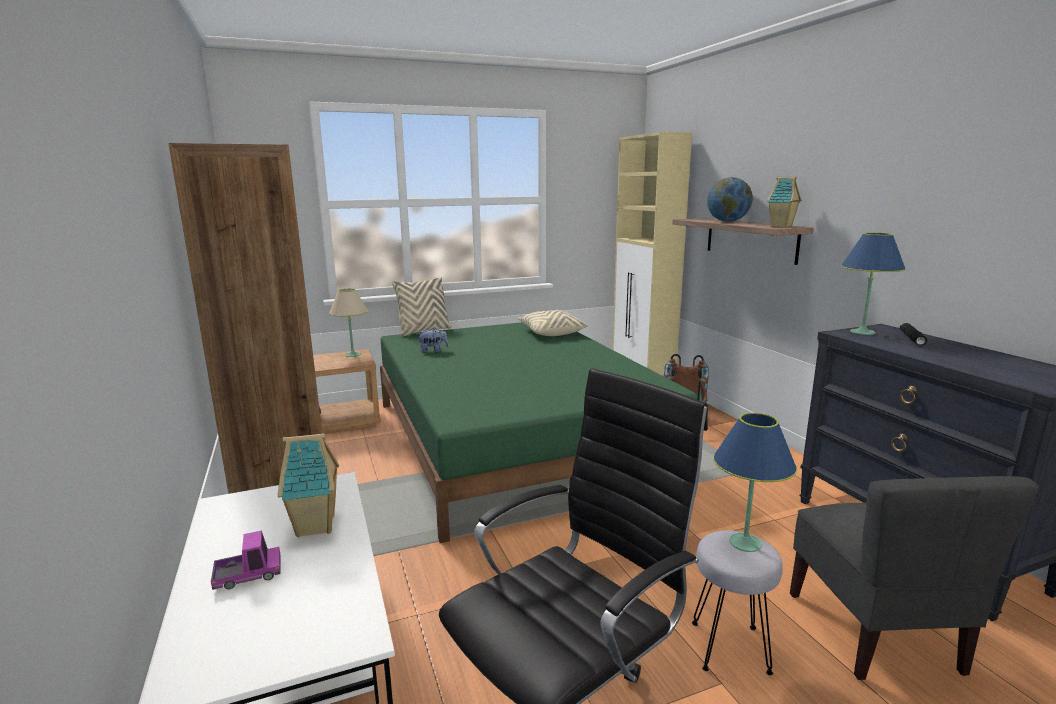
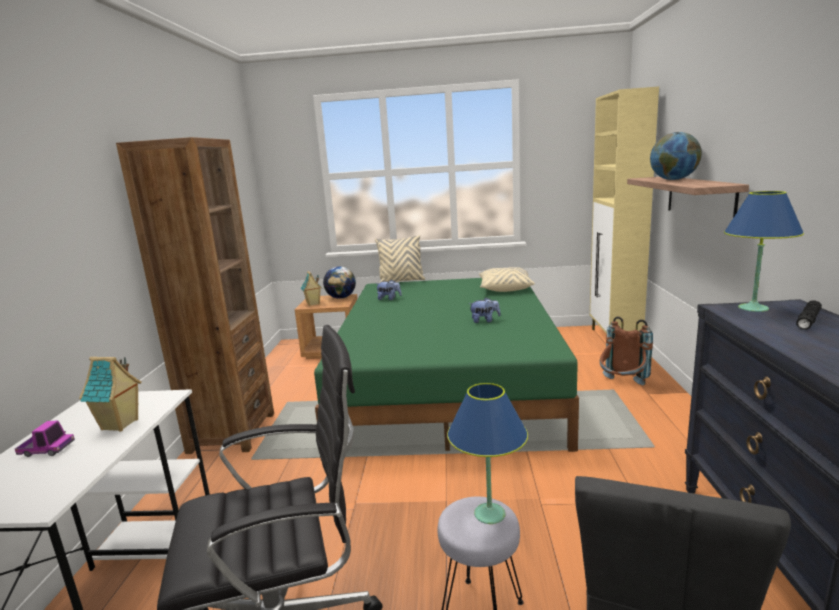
camera: 25 degrees right, 0 degrees up
(353, 355) = (341, 298): beige table lamp -> globe
(570, 366) = (484, 321): none -> plush toy
(781, 226) = (712, 184): toy house -> toy house (313, 304)

